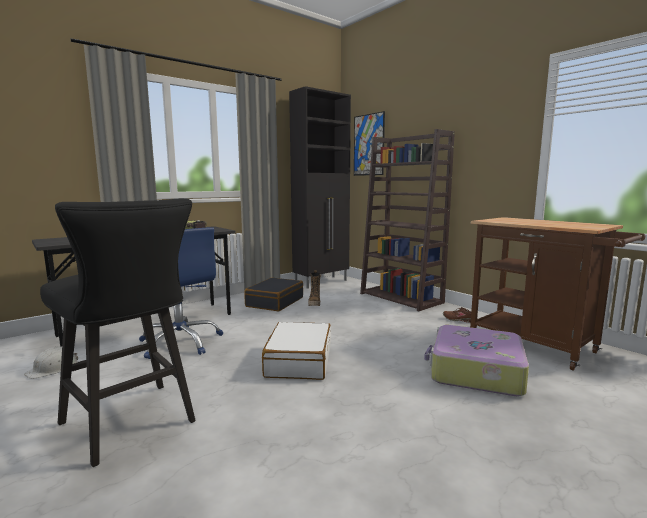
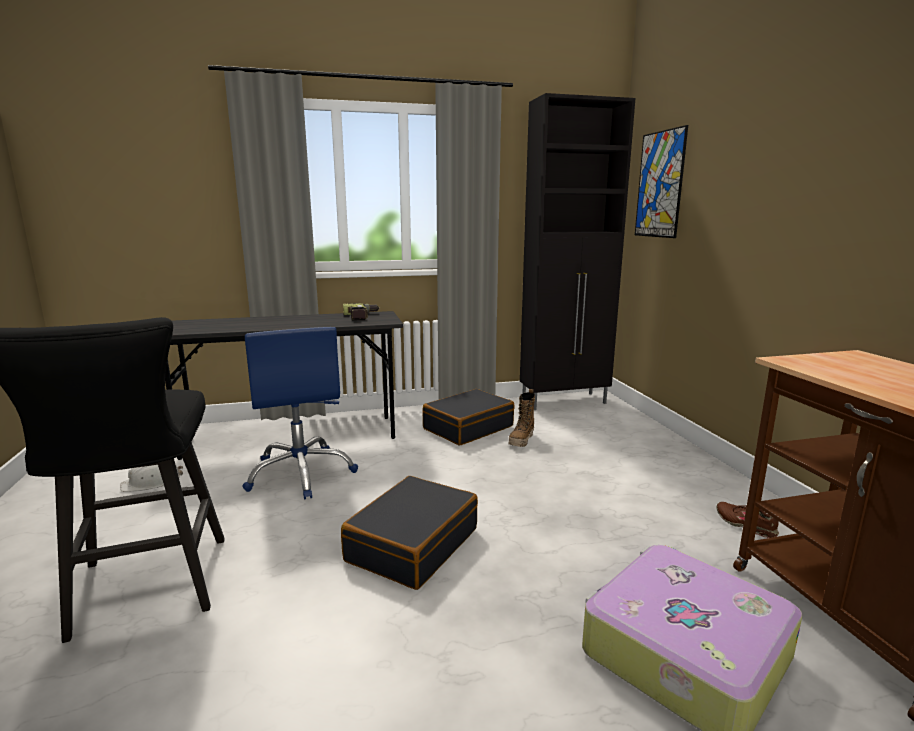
camera: 25 degrees right, 5 degrees up
(298, 361) = (412, 544): white suitcase -> black suitcase
(402, 298) = (672, 455): brown bookcase -> none

